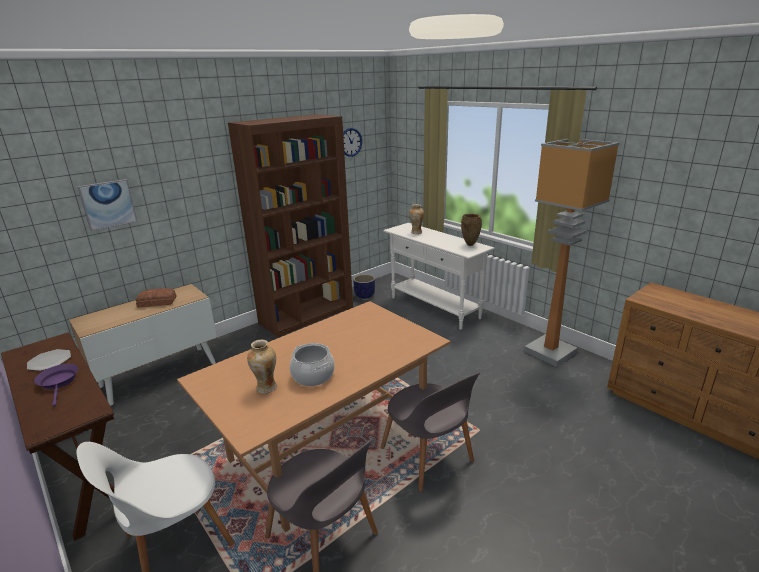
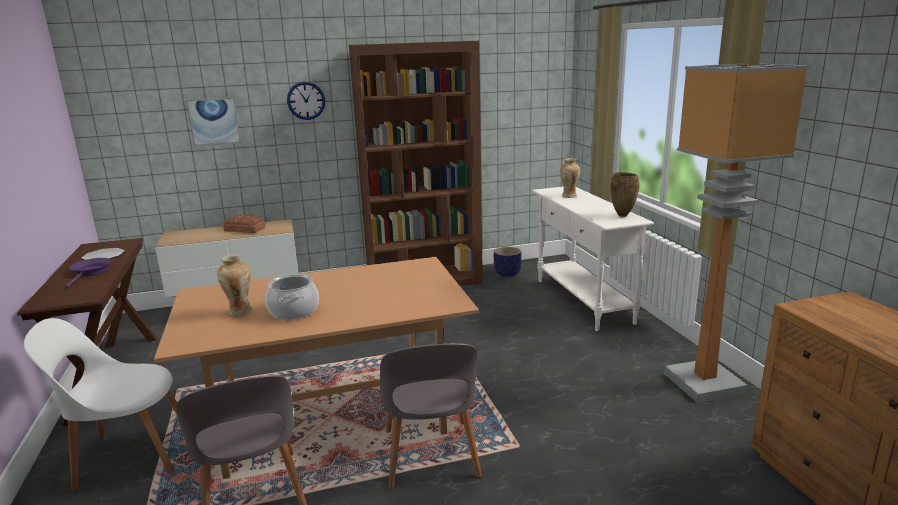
camera: 25 degrees right, 5 degrees down
(350, 142) = (509, 78): wall clock -> wall clock (306, 100)

